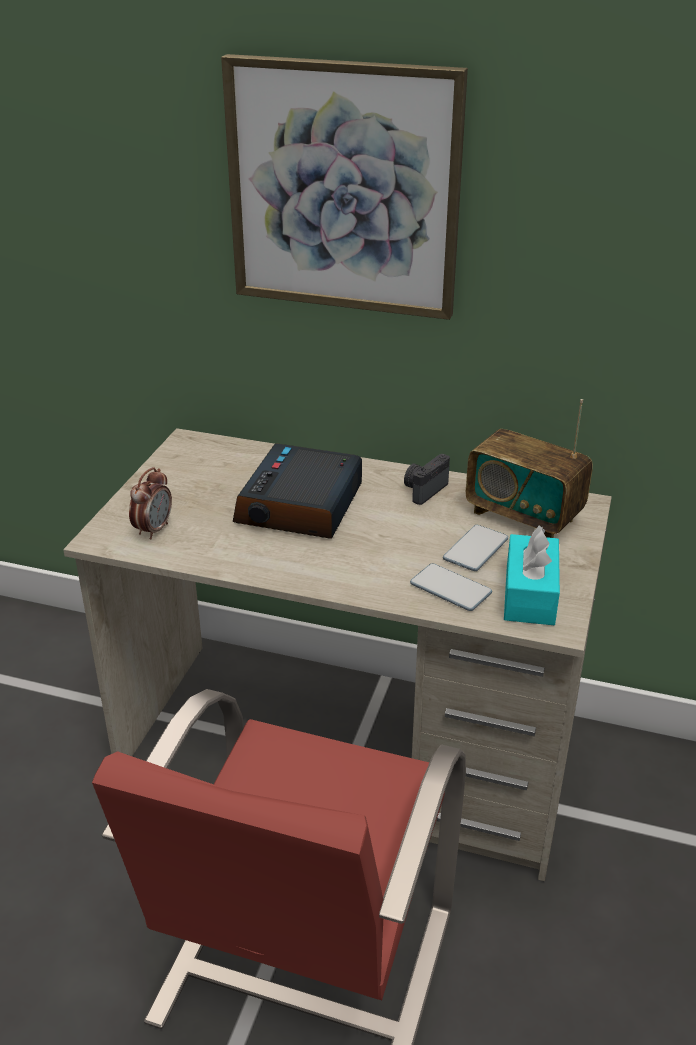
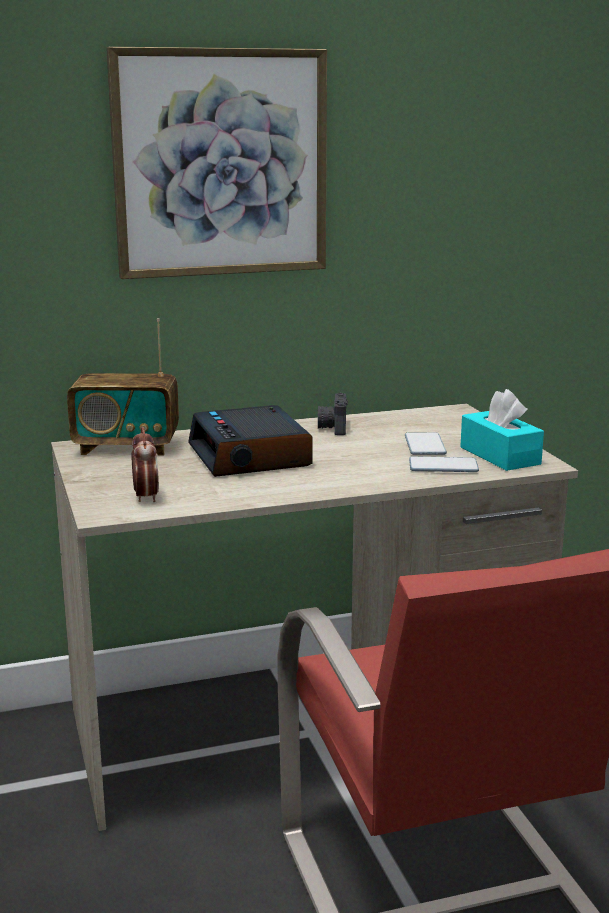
camera: 35 degrees left, 15 degrees down
(523, 516) = (427, 424): radio -> radio (126, 447)

